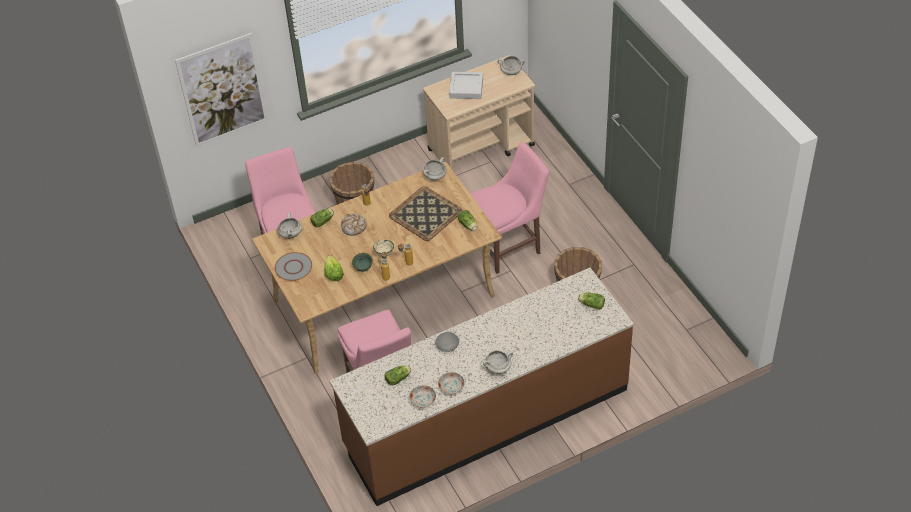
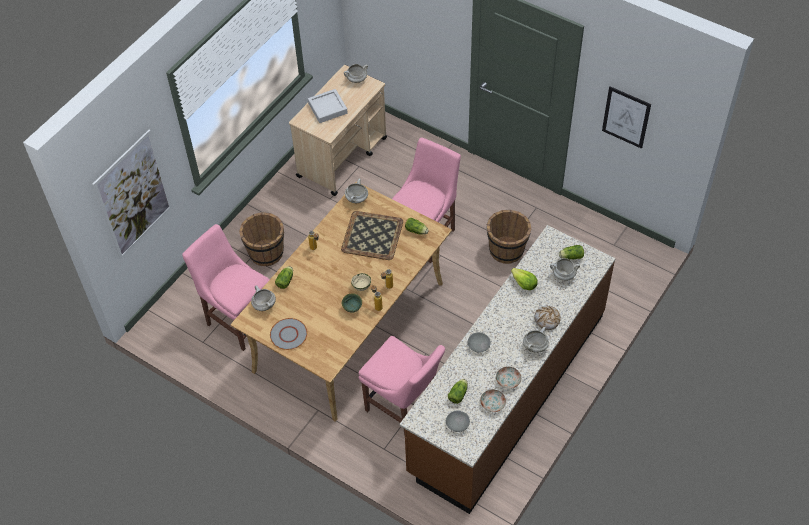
camera: 30 degrees left, 5 degrees up
(333, 274) = (329, 325): lettuce -> lettuce (523, 284)
(354, 227) = (317, 274): bread -> bread (547, 320)
(379, 403) = (458, 423): none -> grey bowl
(571, 318) = (563, 275): none -> white cooking pot
(714, 189) = (626, 117): none -> picture

